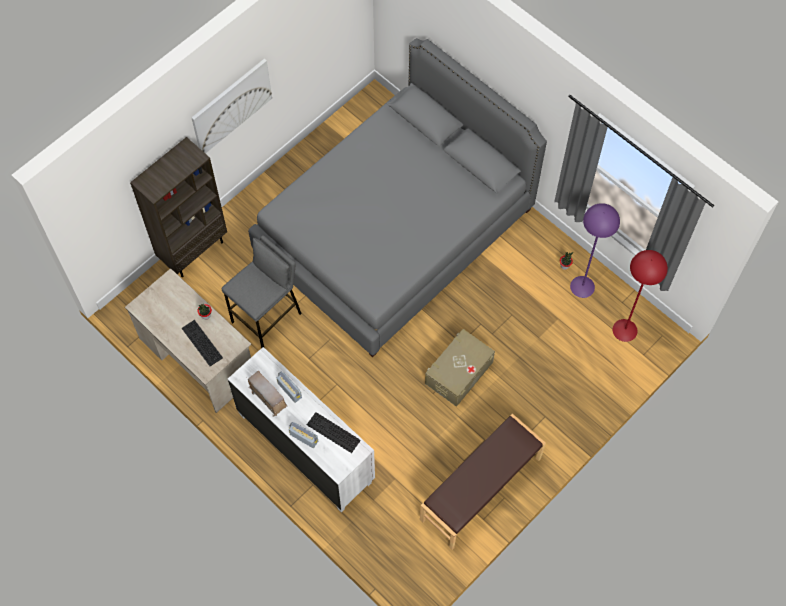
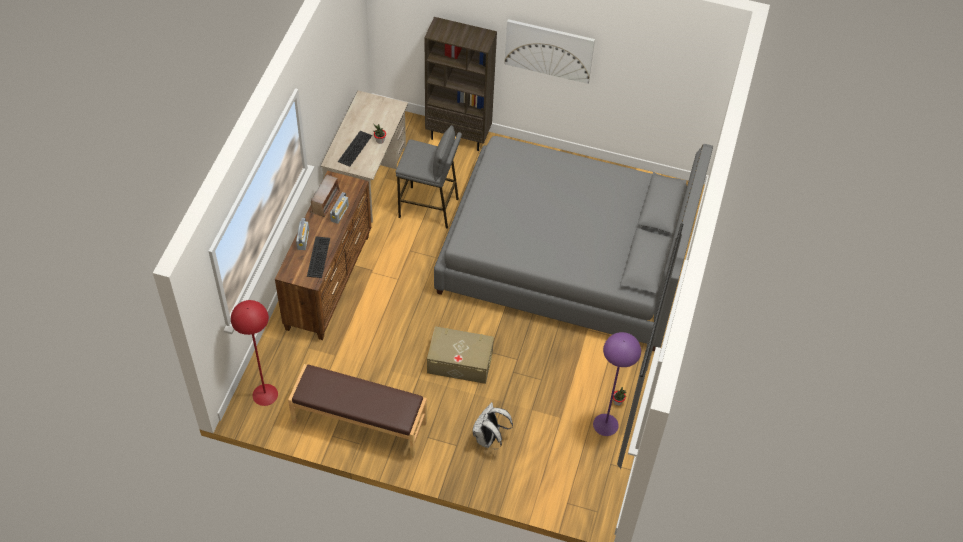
camera: 60 degrees right, 10 degrees down
(305, 447) = (329, 281): white dresser -> brown dresser
(551, 386) = (489, 438): none -> white backpack
(624, 330) = (582, 477): red floor lamp -> red floor lamp (265, 394)

